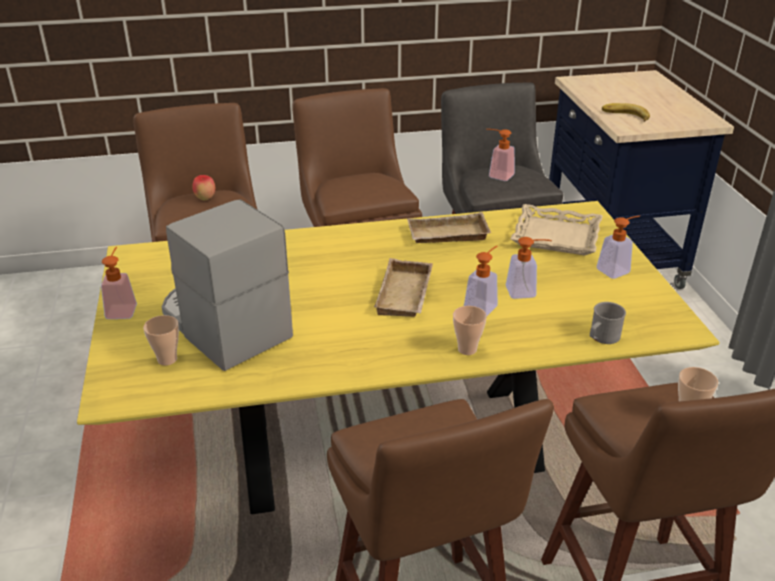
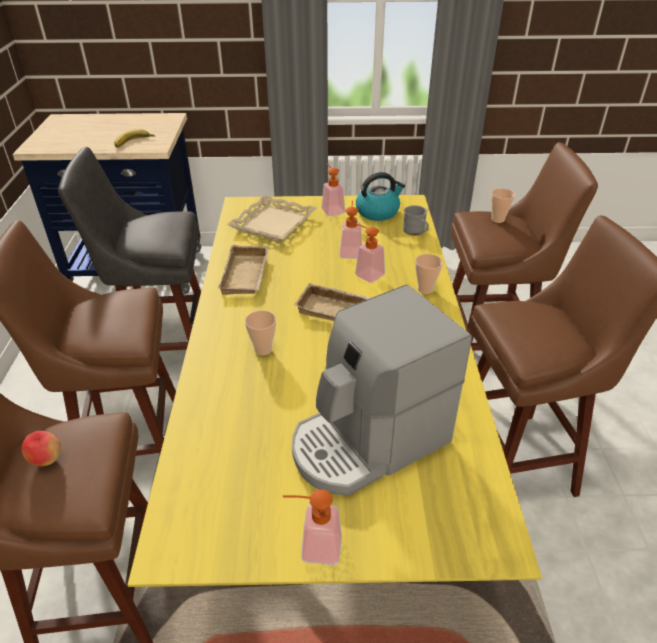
camera: 80 degrees left, 5 degrees up
(167, 359) = (428, 492): cup -> cup (263, 349)
(497, 175) = (148, 232): soap dispenser -> none
(635, 304) = (378, 212): none -> kettle

